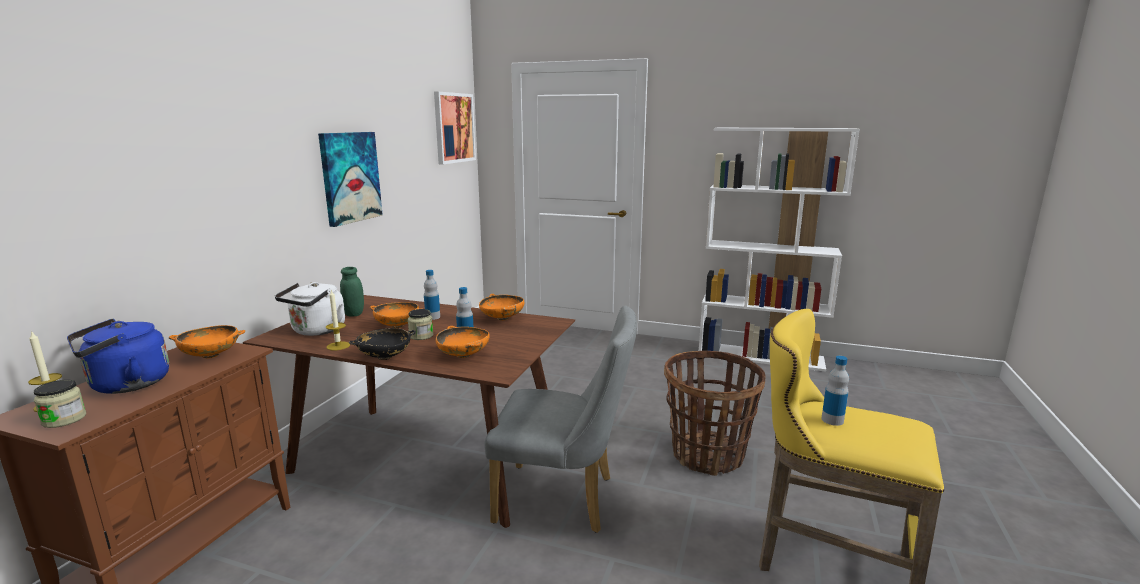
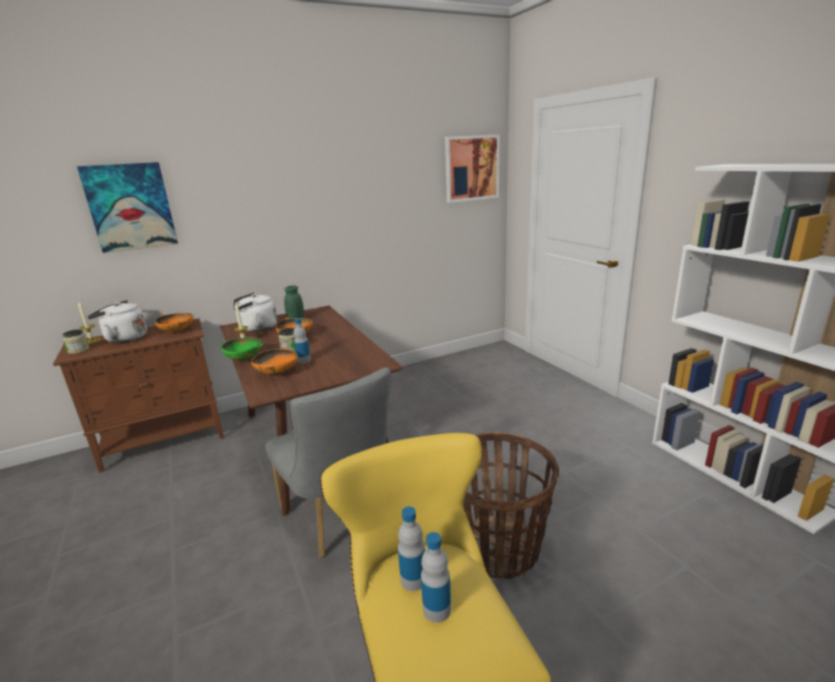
camera: 45 degrees right, 5 degrees up
(125, 385) = (124, 339): blue kettle -> white kettle
(350, 177) = (336, 215): picture -> picture (130, 207)
(385, 357) = (244, 358): black bowl -> green bowl
(432, 317) = (326, 335): bottle -> bottle (437, 609)
(502, 318) = (359, 350): orange bowl -> none

